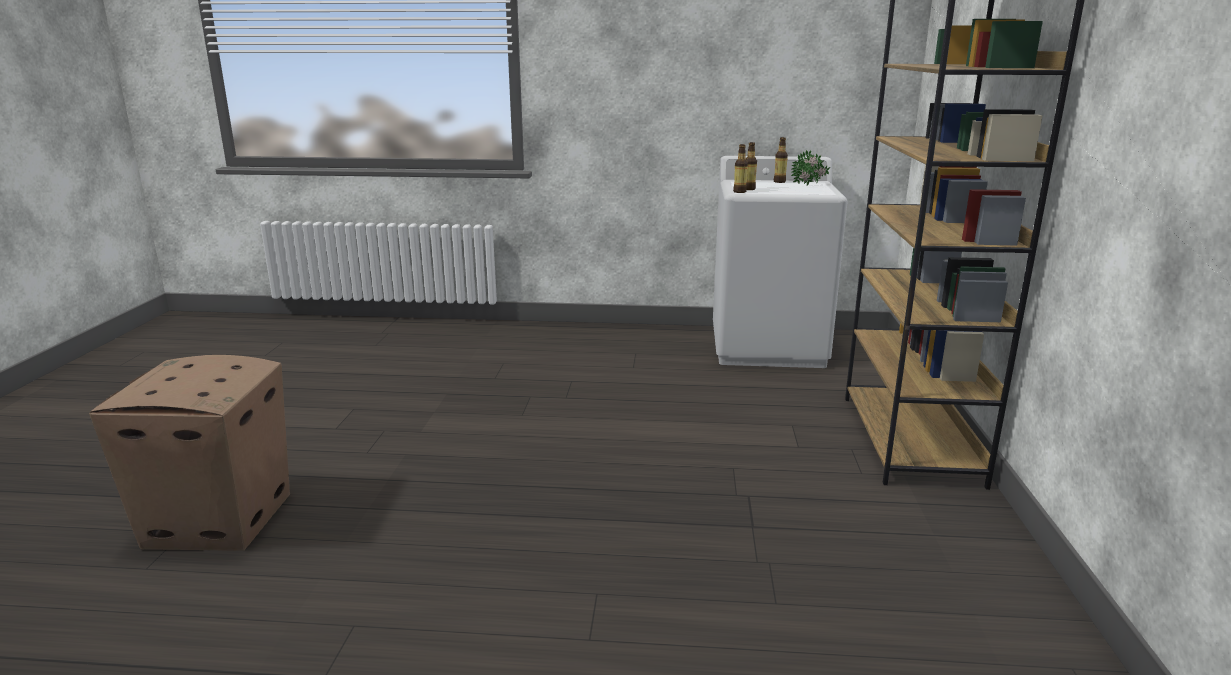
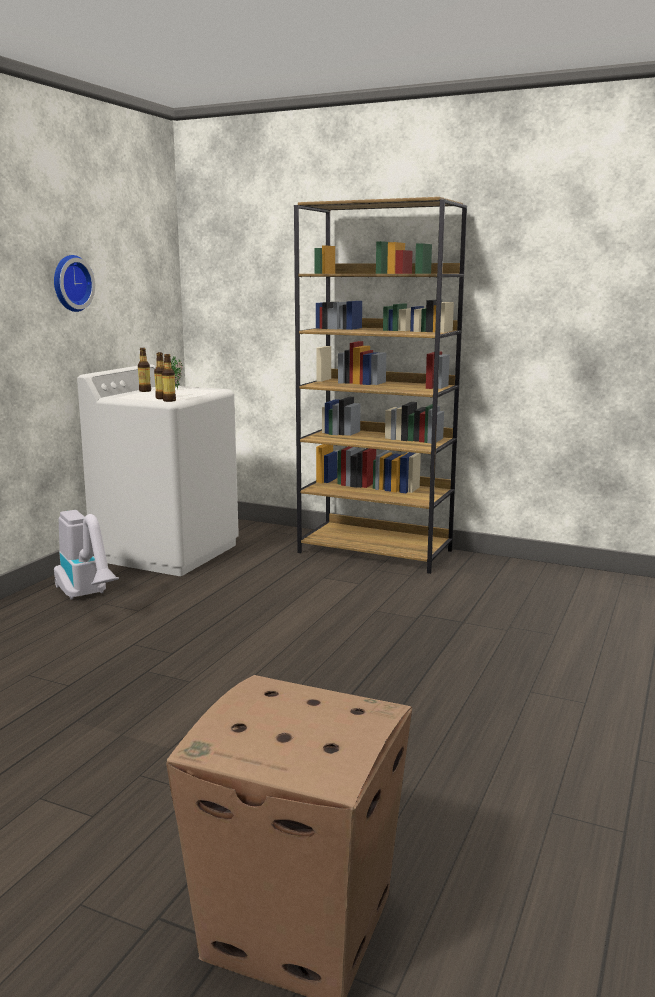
camera: 70 degrees left, 5 degrees down
(643, 345) = (88, 596): none -> vacuum cleaner
(734, 68) = (70, 283): none -> wall clock

